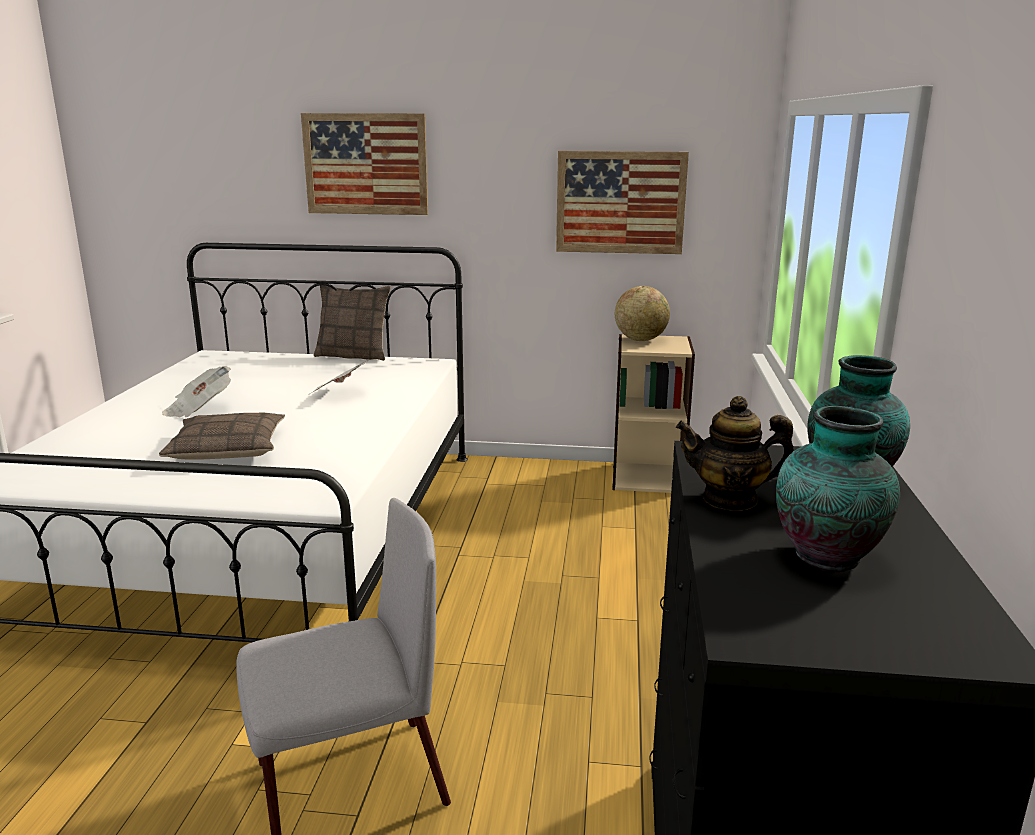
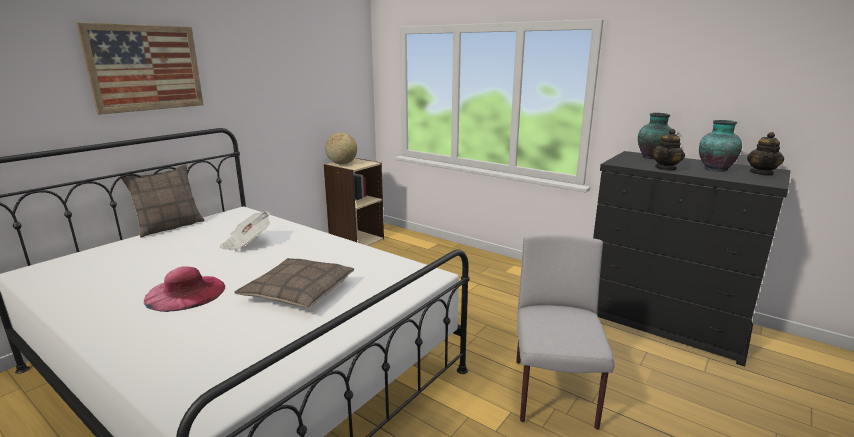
camera: 60 degrees left, 0 degrees up
(199, 410) = (185, 293): newspaper -> pink hat
(620, 202) = (314, 85): picture -> none
(888, 625) = (761, 173): none -> teapot

